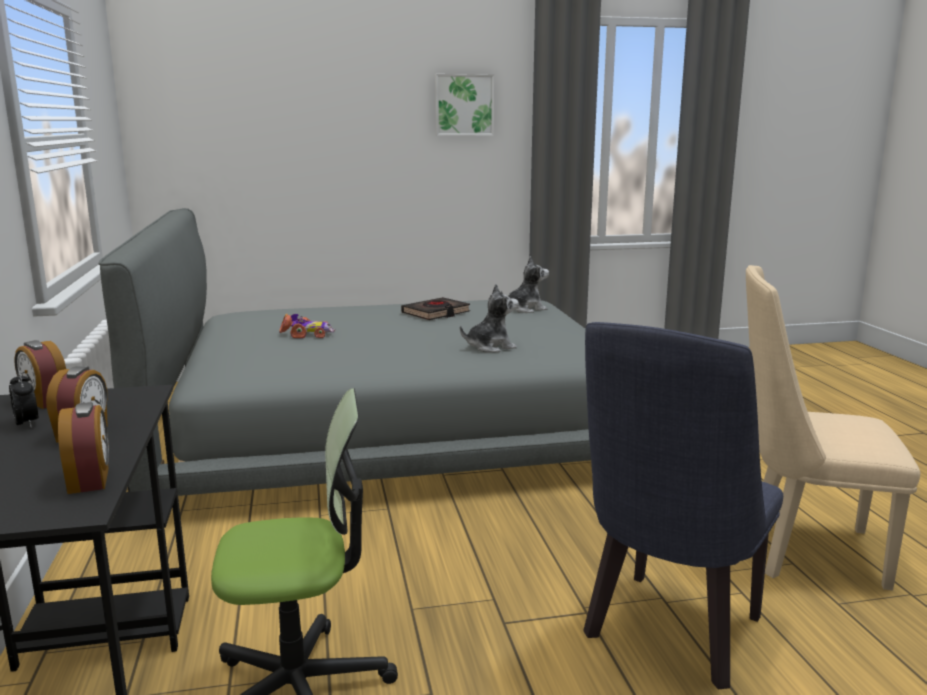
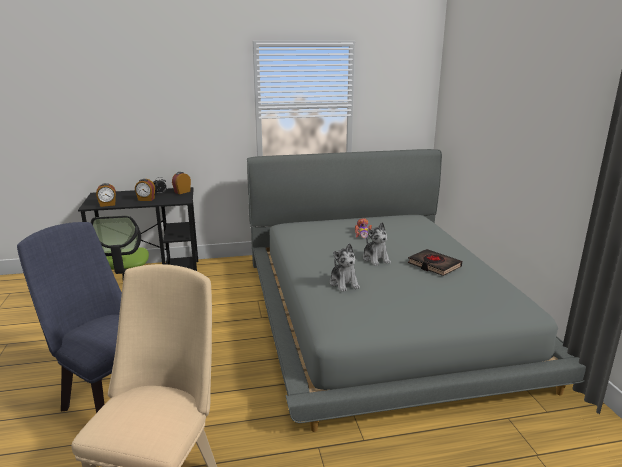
camera: 90 degrees right, 5 degrees up
(464, 105) = (577, 110): picture -> none
(525, 309) = (473, 300): plush toy -> plush toy (375, 259)

